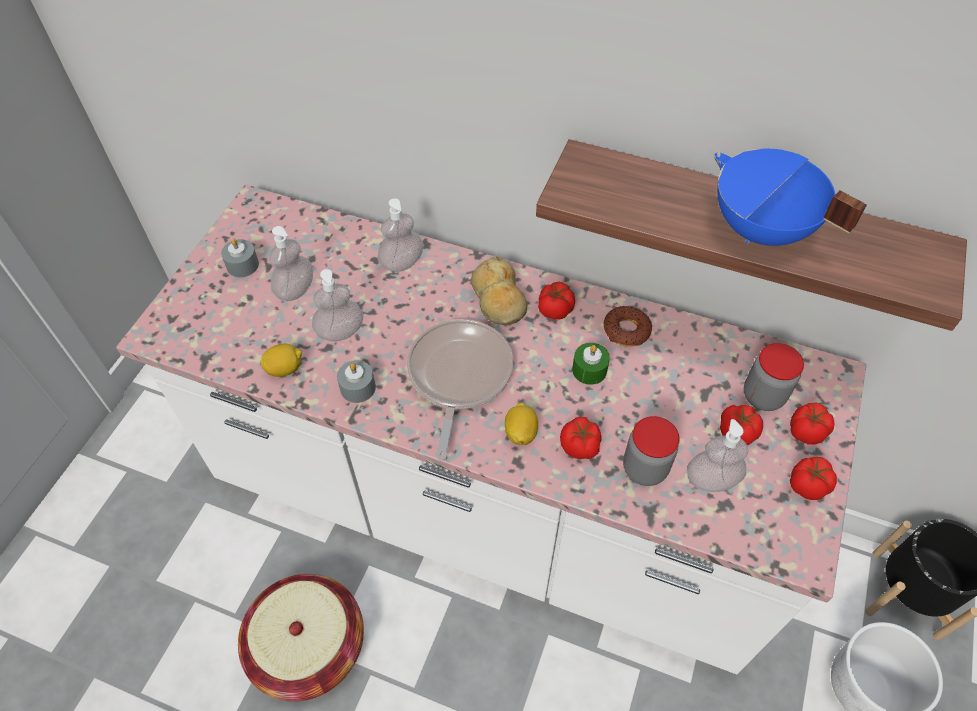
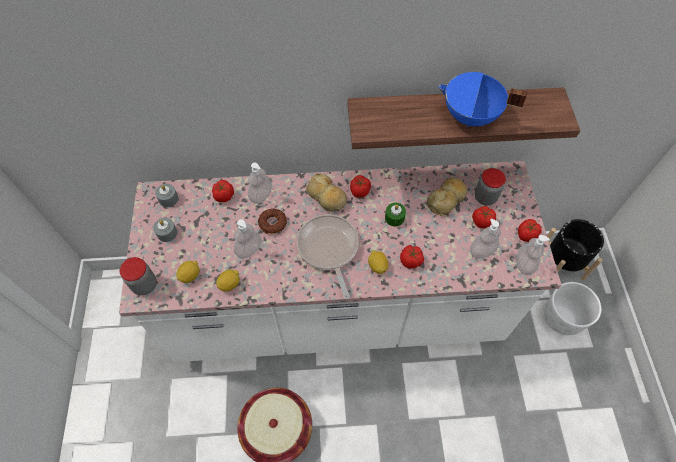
camera: 25 degrees left, 5 degrees up
(238, 334) = (190, 275): none -> lemon
(295, 289) = (208, 235): soap dispenser -> soap dispenser (524, 264)
(358, 387) = (277, 278): grey candle -> grey candle (168, 199)
(626, 330) = (402, 188): donut -> donut (272, 223)
(644, 468) = (448, 259): jar -> jar (144, 285)
(693, 374) = (446, 199): none -> bread
(805, 432) = (513, 208): tomato -> tomato (223, 196)

